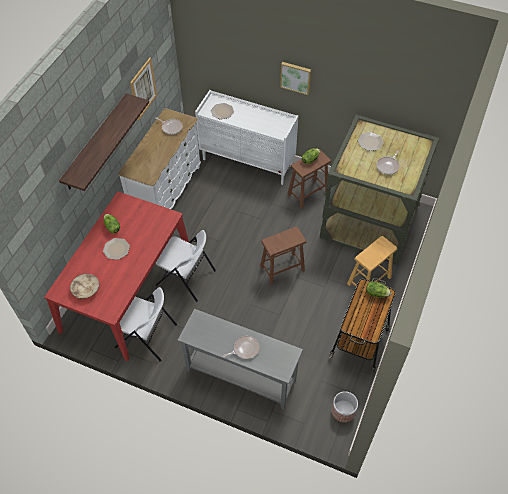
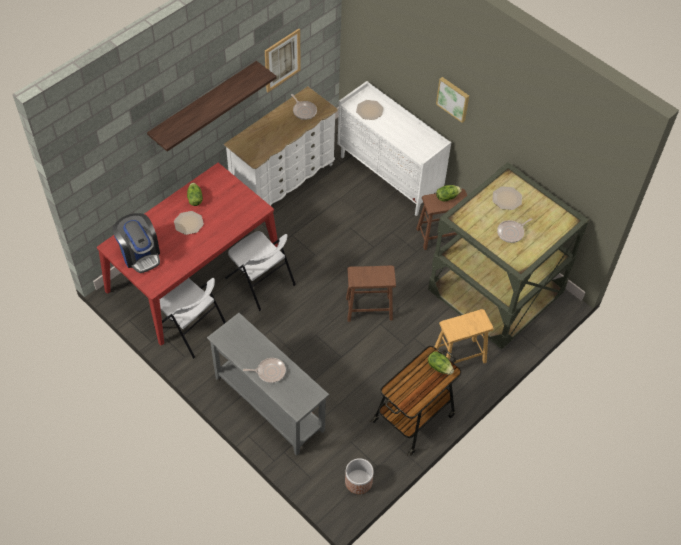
camera: 20 degrees right, 0 degrees up
(86, 289) = (140, 254): beige bowl -> coffee machine

